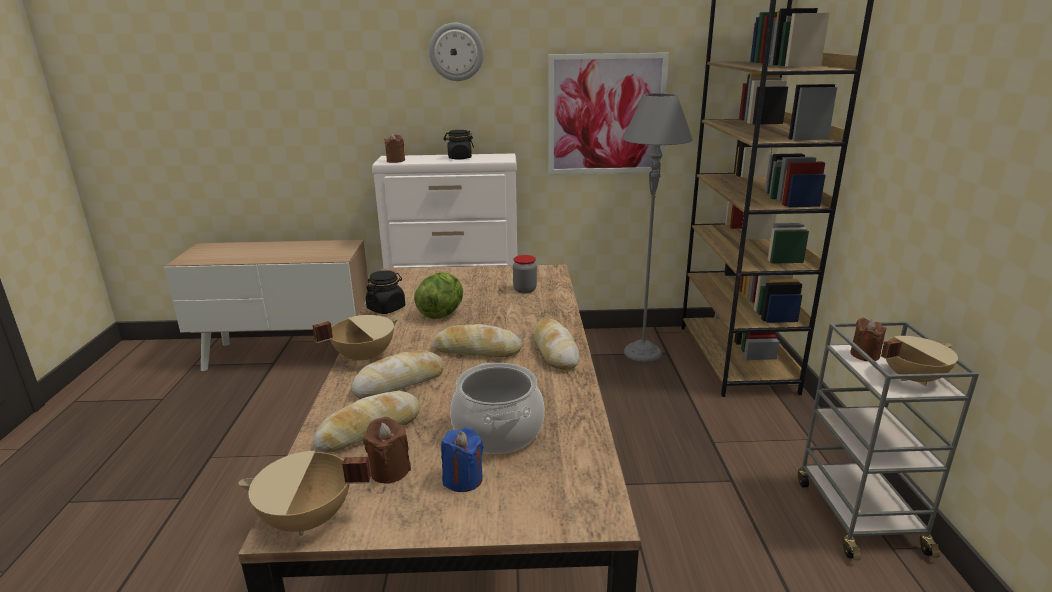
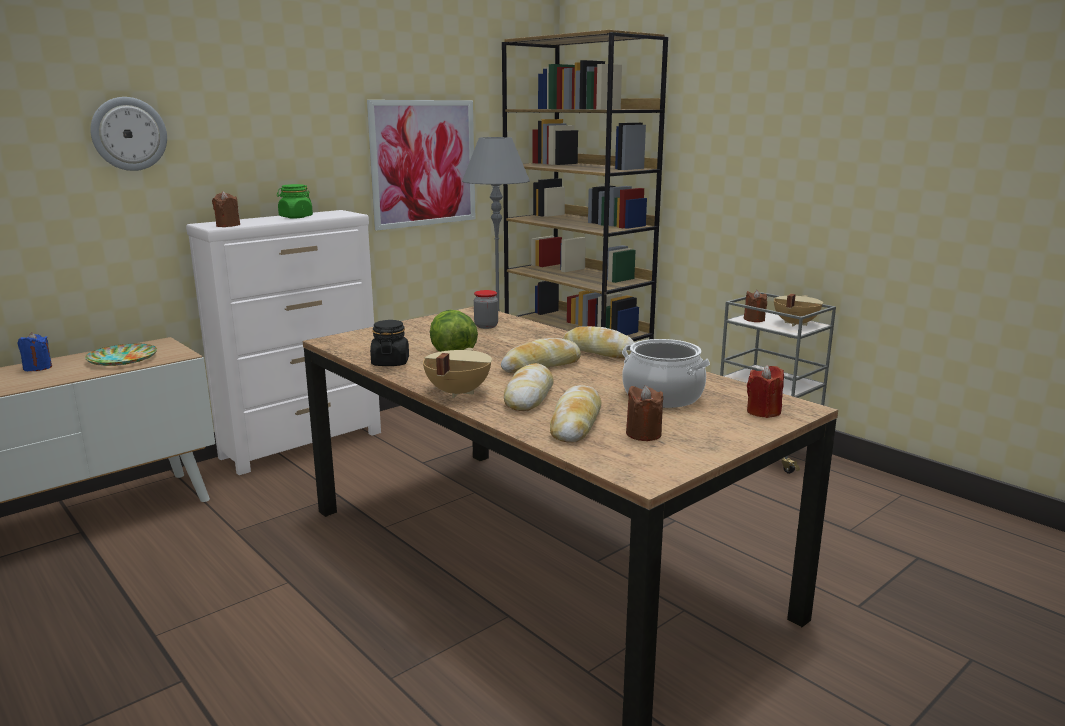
camera: 40 degrees left, 5 degrees down
(307, 252) = (122, 359): none -> plate
(307, 520) = (653, 470): beige cooking pot -> none
(456, 52) = (271, 95): wall clock -> wall clock (129, 134)
(459, 158) = (295, 217): black jar -> green jar
(463, 479) = (697, 421): blue candle -> blue candle (37, 368)
(548, 500) = (763, 412): none -> red candle

